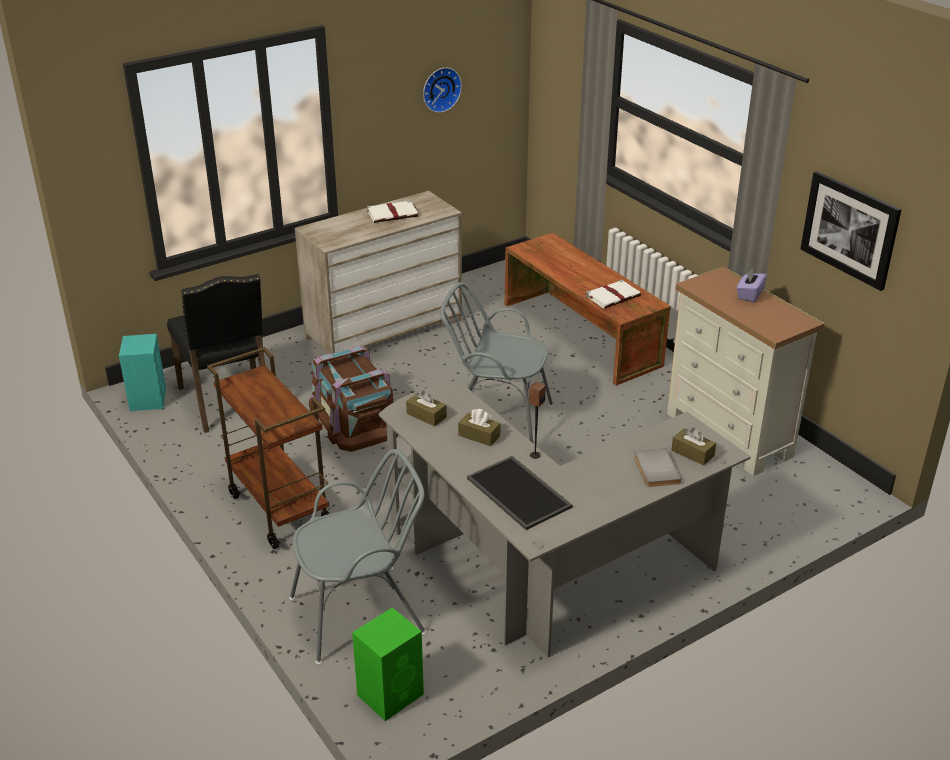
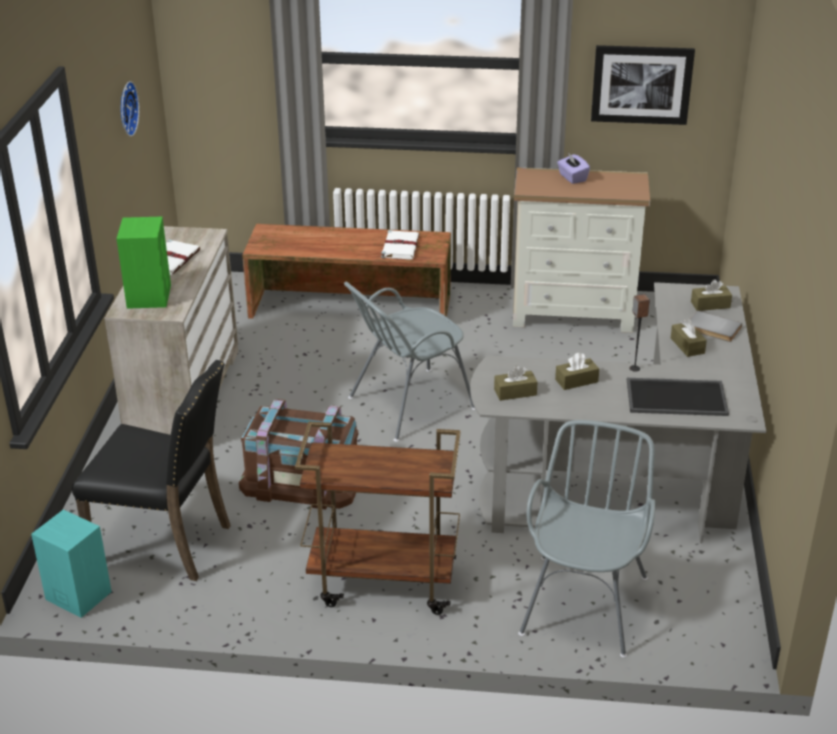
camera: 50 degrees left, 0 degrees up
(391, 694) = (702, 630): green speaker -> green speaker (149, 295)
(607, 467) = (687, 346): none -> brown tissue box

